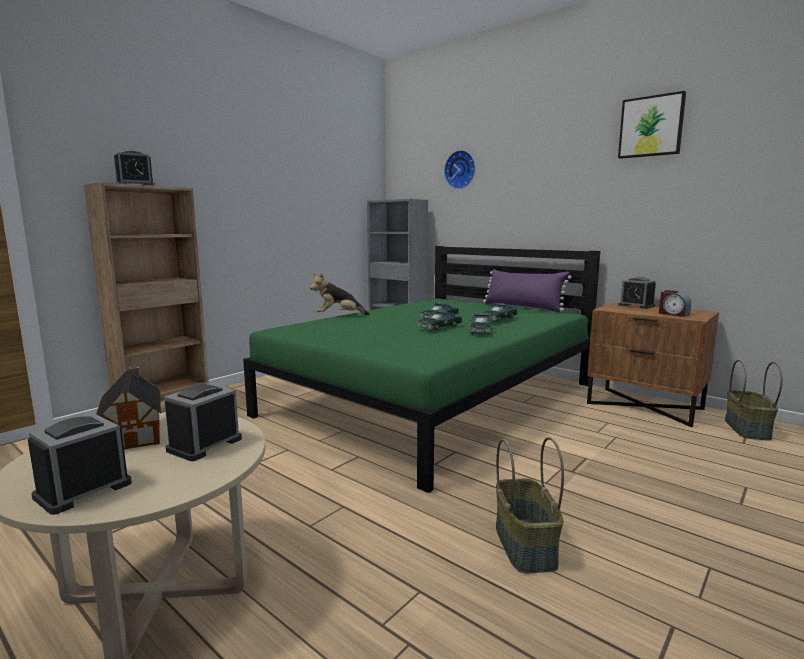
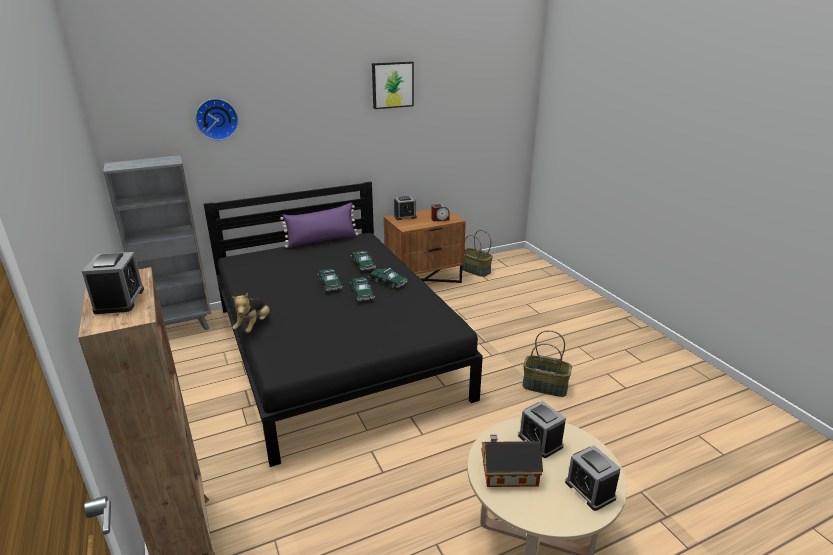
camera: 65 degrees left, 15 degrees up
(434, 399) = (335, 350): green bed -> black bed

